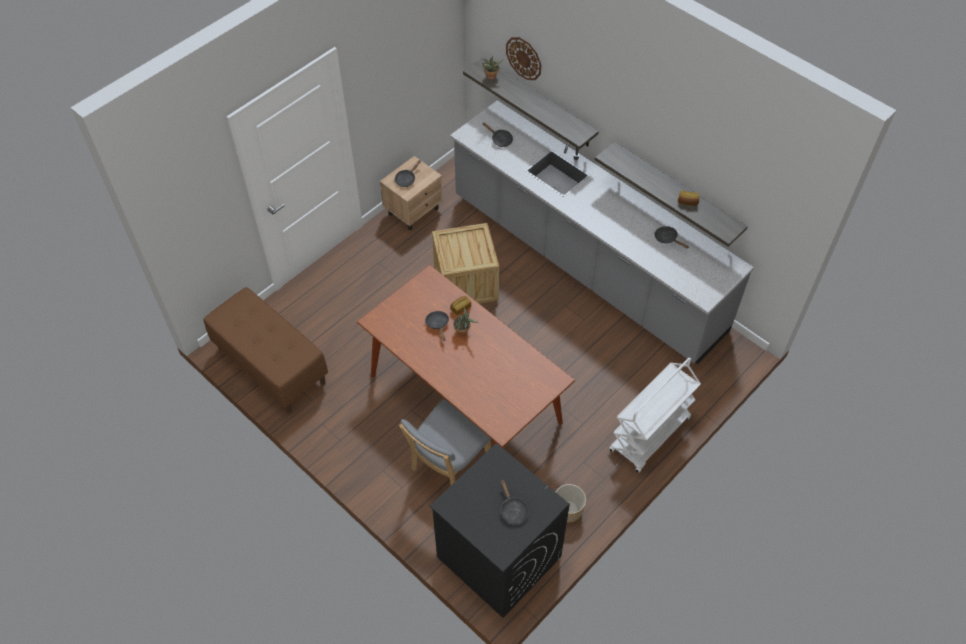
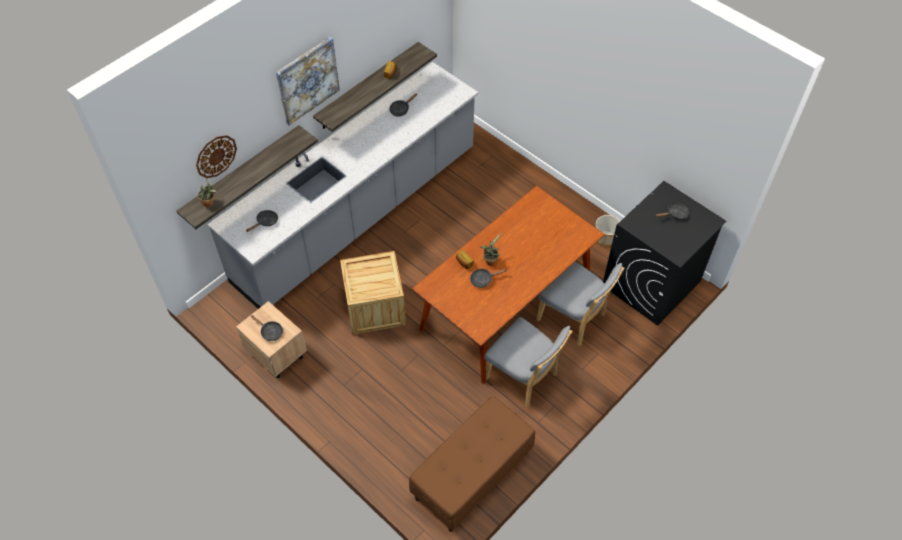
camera: 90 degrees left, 0 degrees up
(374, 413) = (523, 378): none -> grey chair
(620, 104) = (307, 80): none -> picture
(650, 435) = (534, 183): white cart -> none

